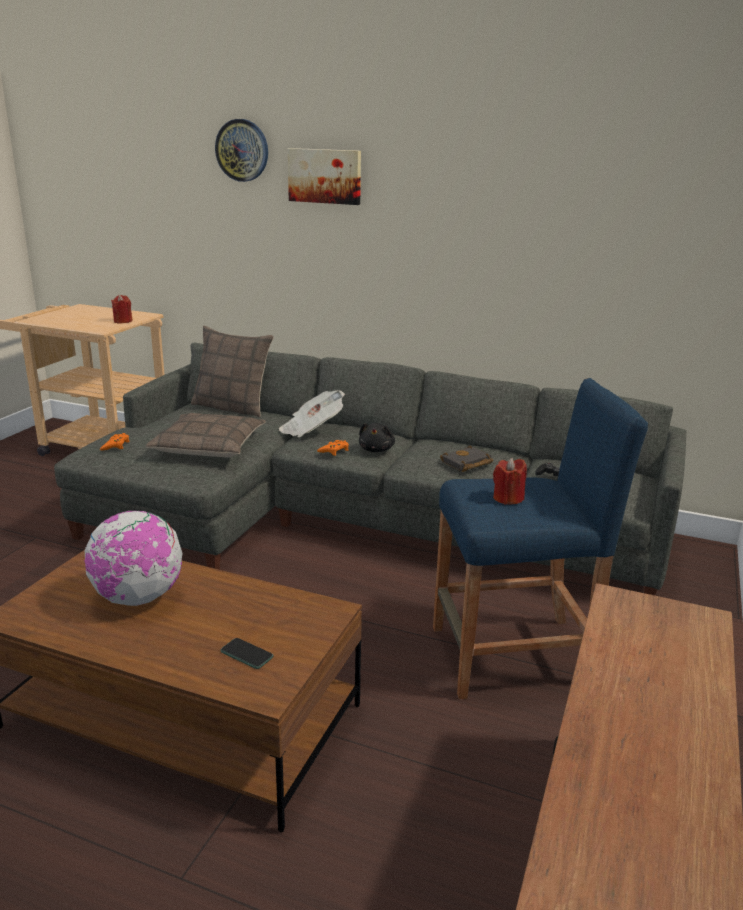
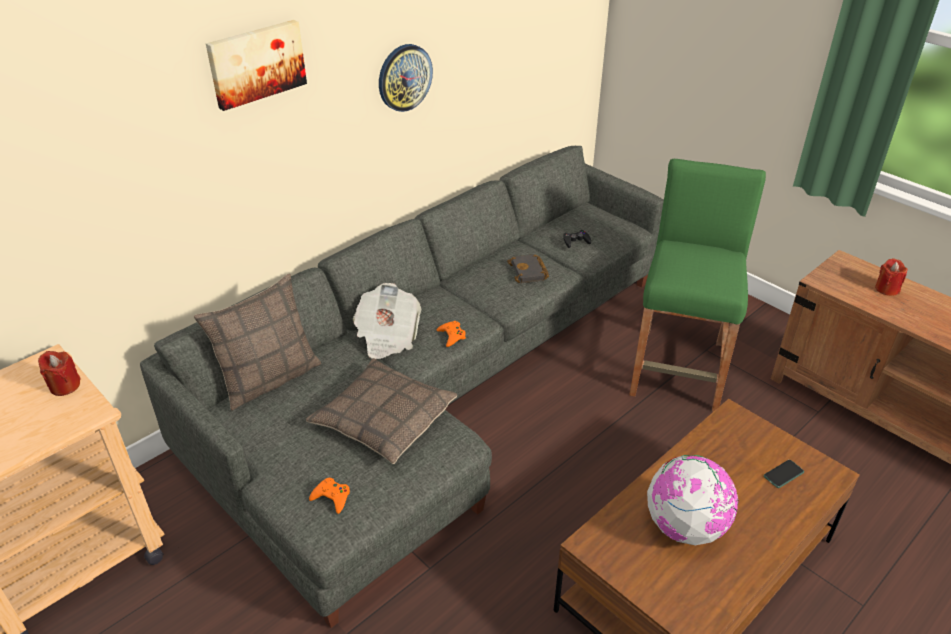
camera: 65 degrees left, 15 degrees up
(242, 150) = (133, 68): wall clock -> wall clock (404, 77)
(376, 449) = (462, 310): black plush toy -> none
(508, 498) = (704, 269): red candle -> red candle (886, 289)
(514, 656) = (678, 368): blue stool -> green stool

